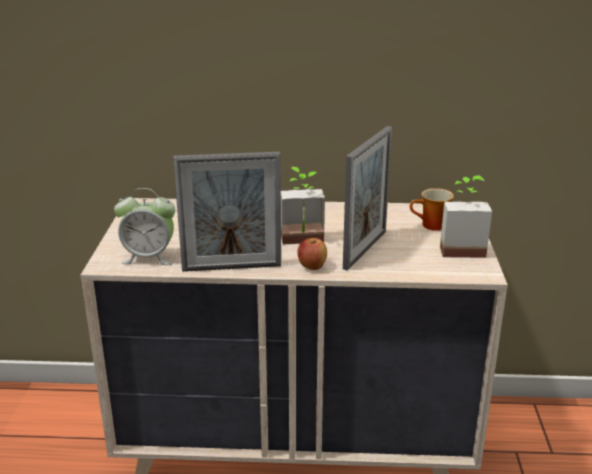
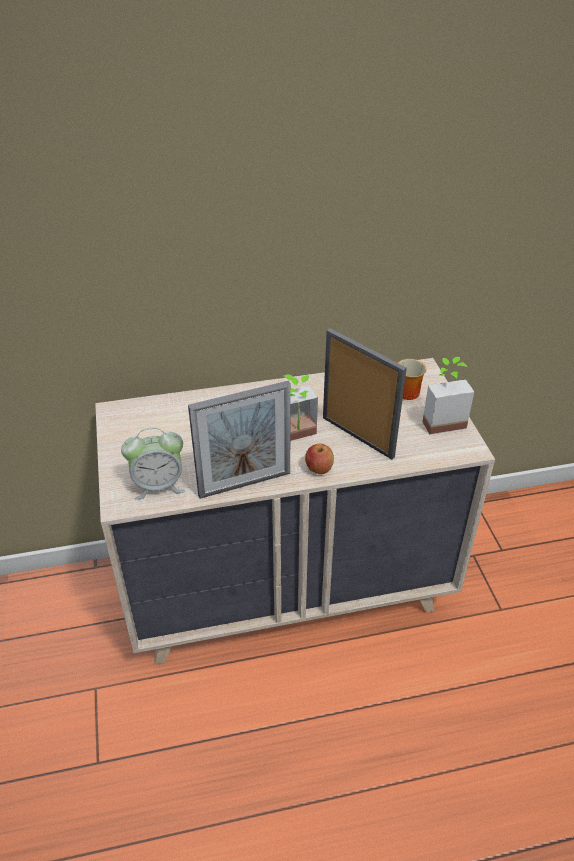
camera: 15 degrees left, 15 degrees up
(365, 249) = (357, 437): picture frame -> picture frame turned 60 degrees counterclockwise

